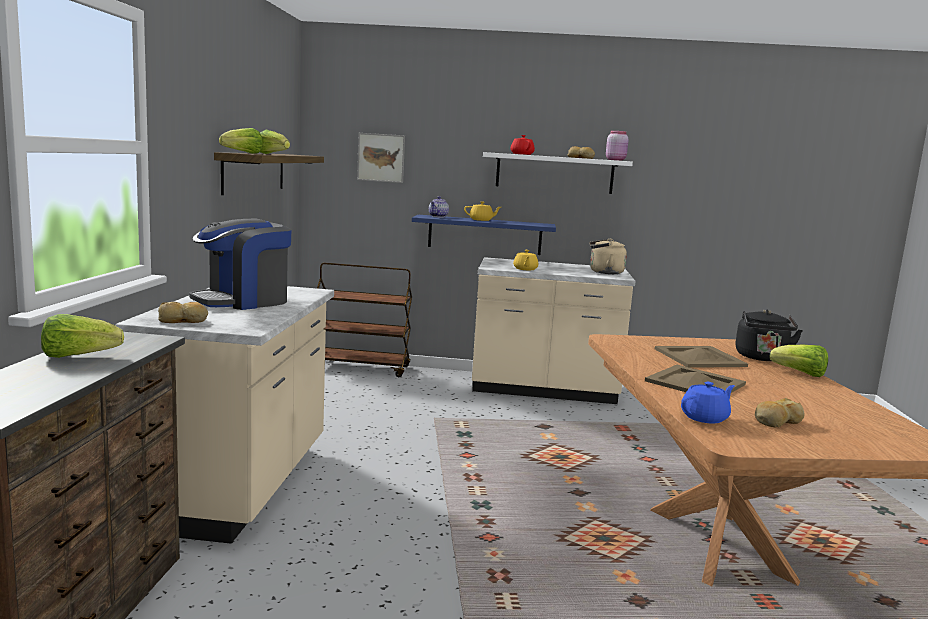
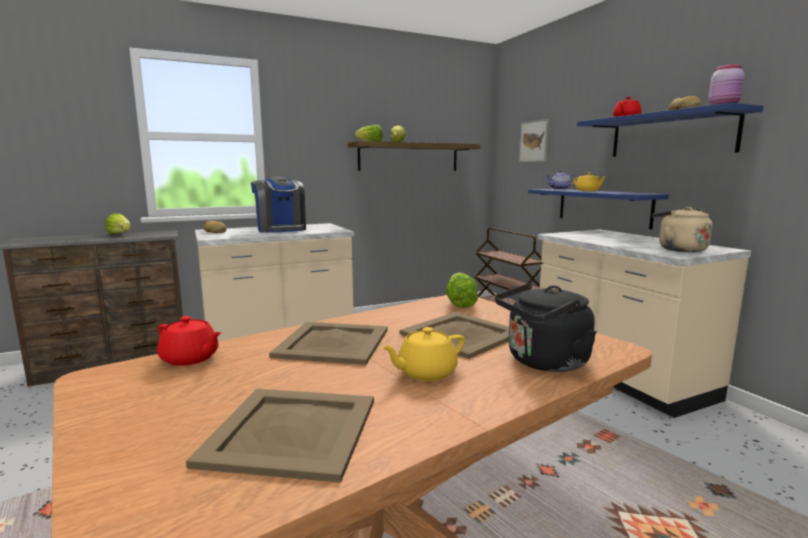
camera: 60 degrees right, 0 degrees up
(243, 301) = (281, 229): coffee machine -> coffee machine turned 135 degrees counterclockwise
(525, 269) = (585, 238): yellow teapot -> yellow teapot (425, 373)
(554, 173) = (670, 135): white shelf -> blue shelf
(705, 418) = (190, 359): blue teapot -> red teapot
(777, 421) = (206, 392): bread -> none
(800, 373) = (500, 391): lettuce -> lettuce (460, 303)
(837, 413) = (291, 430): none -> beige tray

